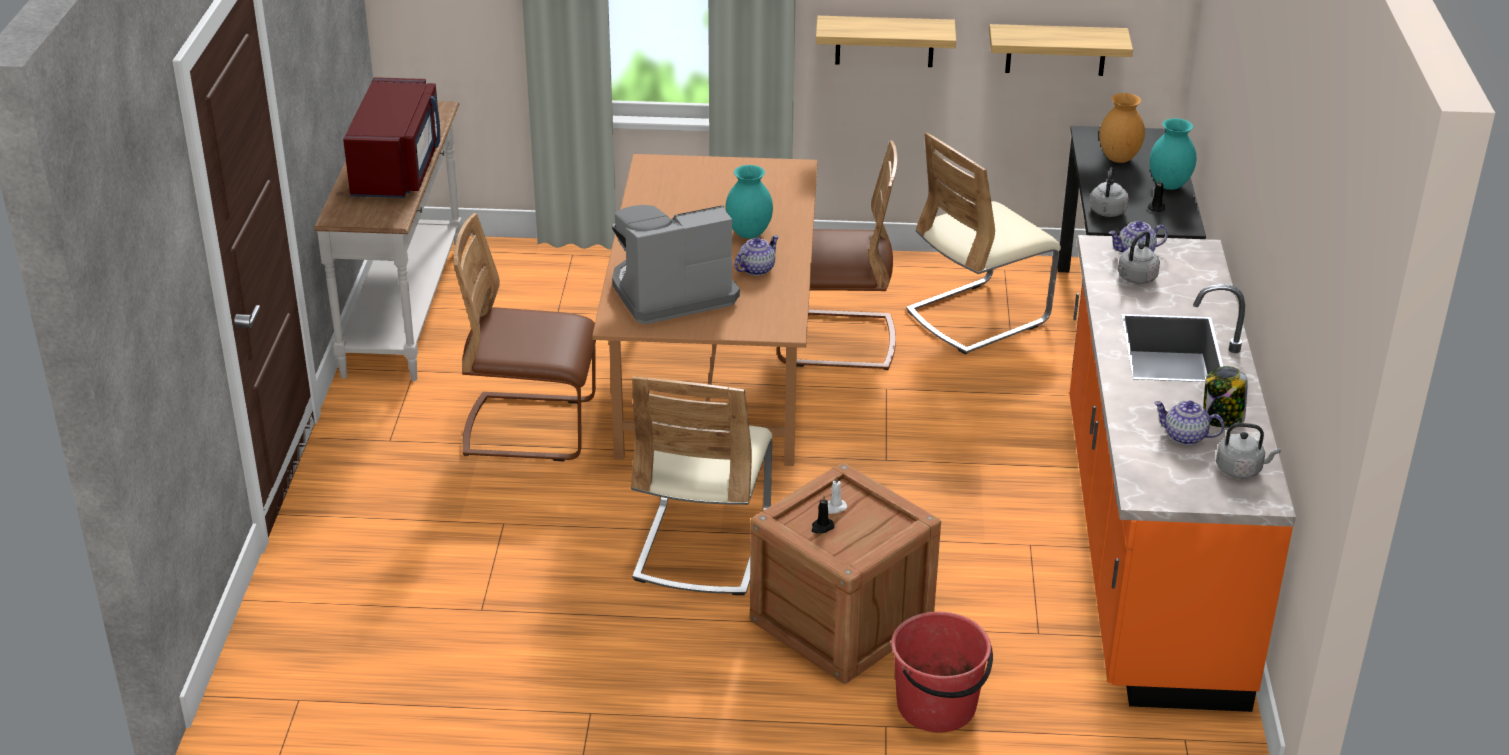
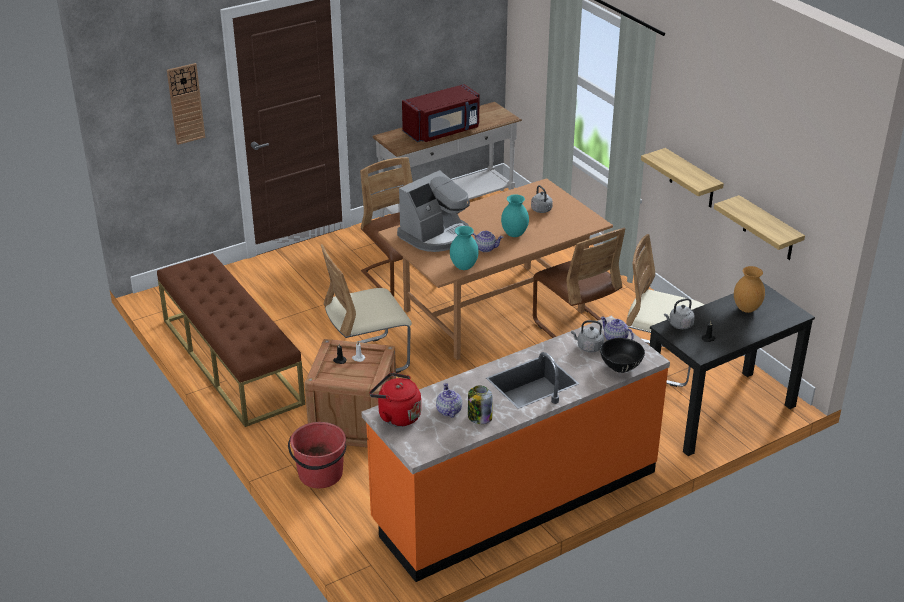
camera: 55 degrees right, 0 degrees up
(177, 282) = (185, 103): none -> wall clock
(542, 687) = (231, 361): none -> brown bench
(671, 293) = (436, 235): coffee machine -> coffee machine turned 105 degrees clockwise
(1160, 483) = (396, 416): none -> red kettle
(1168, 185) = (740, 334): turquoise vase -> turquoise vase (463, 266)
(1199, 274) = (620, 366): none -> black bowl
(1241, 469) = (437, 438): grey kettle -> grey kettle (542, 210)

